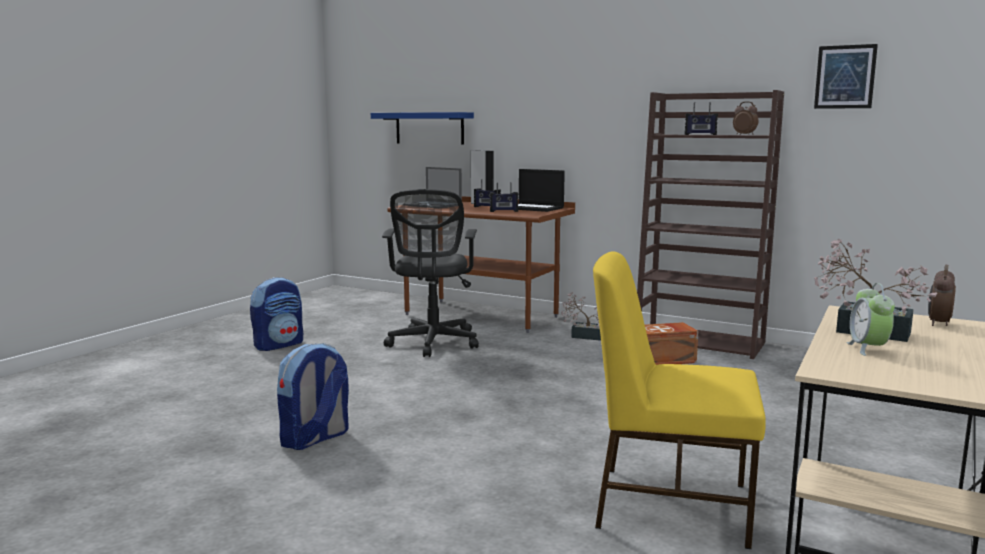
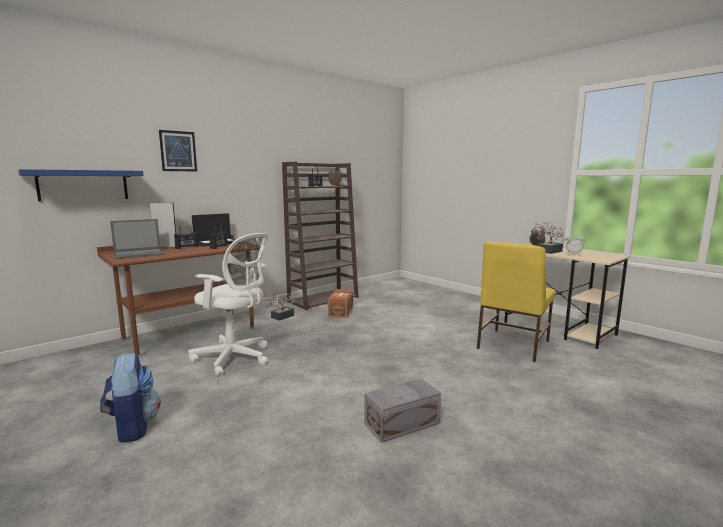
camera: 70 degrees left, 0 degrees up
(315, 439) = (403, 424): backpack -> grey storage box
(433, 343) = (235, 358): black office chair -> white office chair
(845, 77) = (356, 158): picture -> picture (178, 151)

